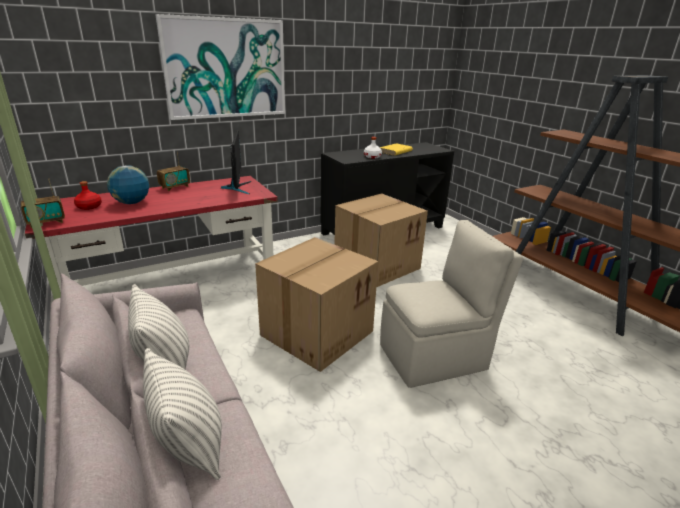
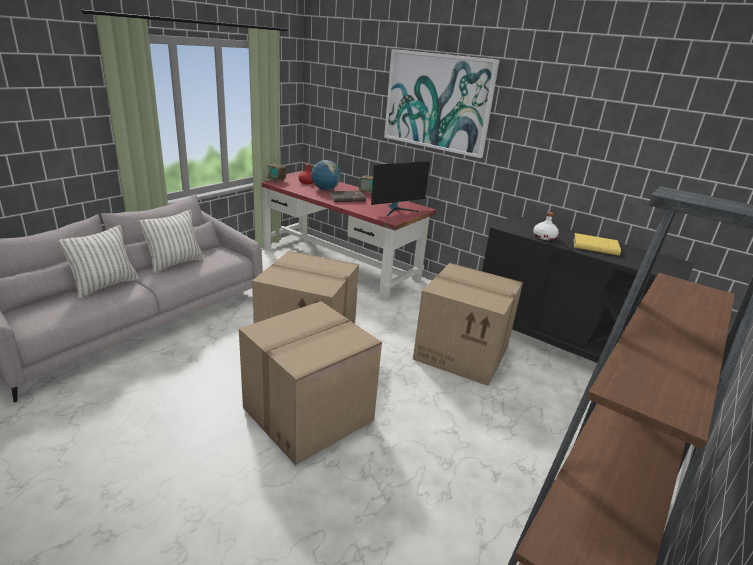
camera: 65 degrees right, 0 degrees up
(179, 199) = (347, 199): none -> brown book
(435, 357) = (308, 415): beige chair -> cardboard box

